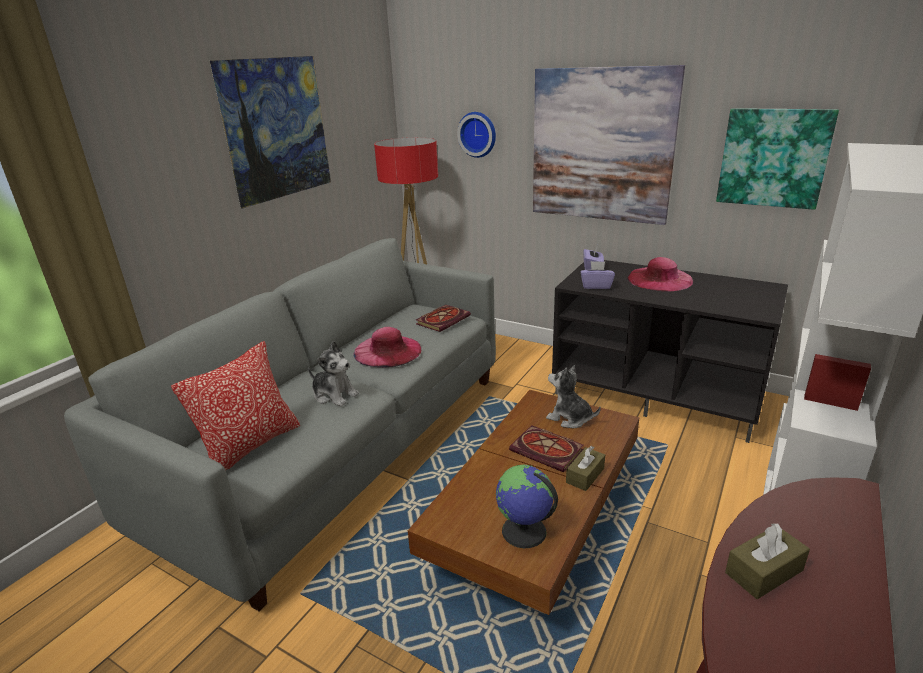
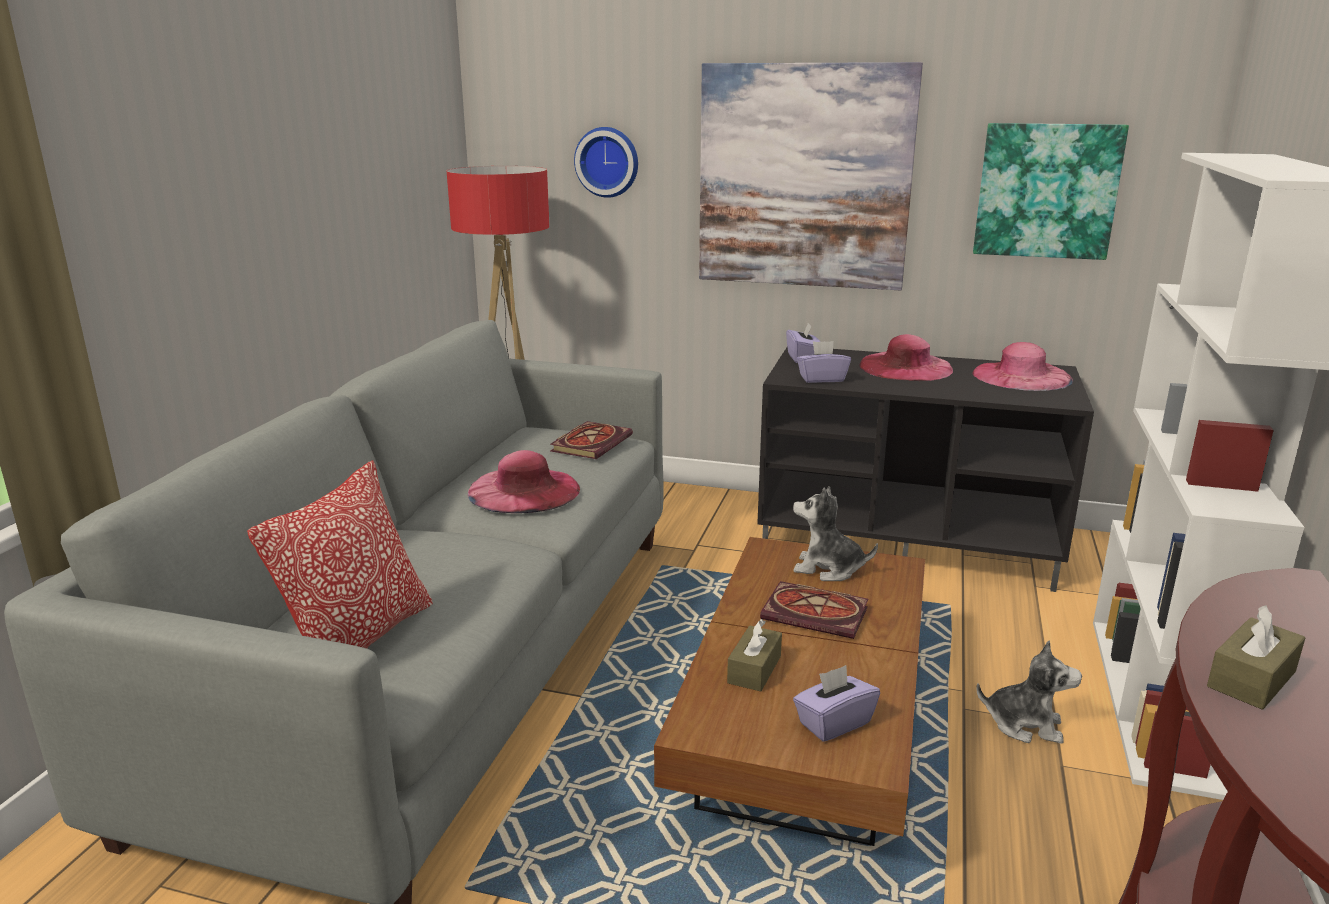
camera: 15 degrees left, 5 degrees down
(284, 162) = (318, 192): picture -> none
(334, 395) = (467, 557): plush toy -> plush toy (1024, 724)
(524, 532) = (833, 723): globe -> purple tissue box
(585, 475) = (886, 640): brown tissue box -> brown tissue box (754, 669)
(741, 291) = (1021, 376): none -> pink hat

